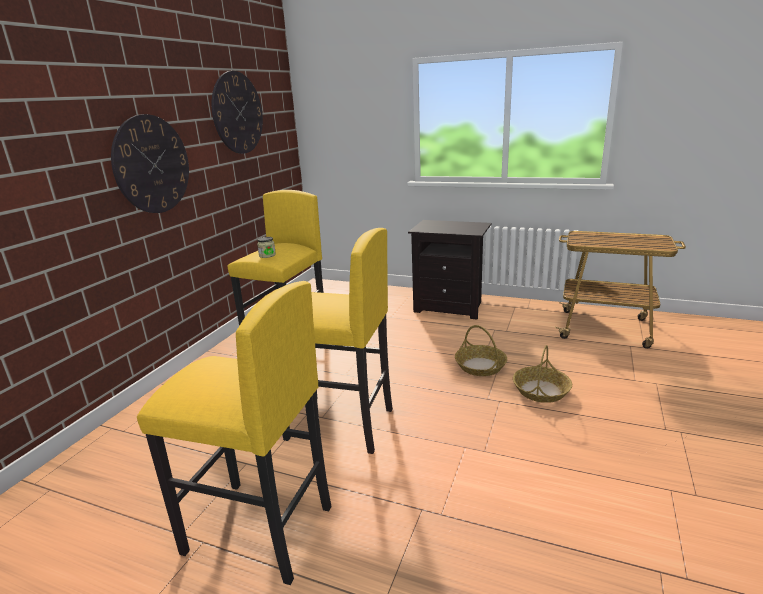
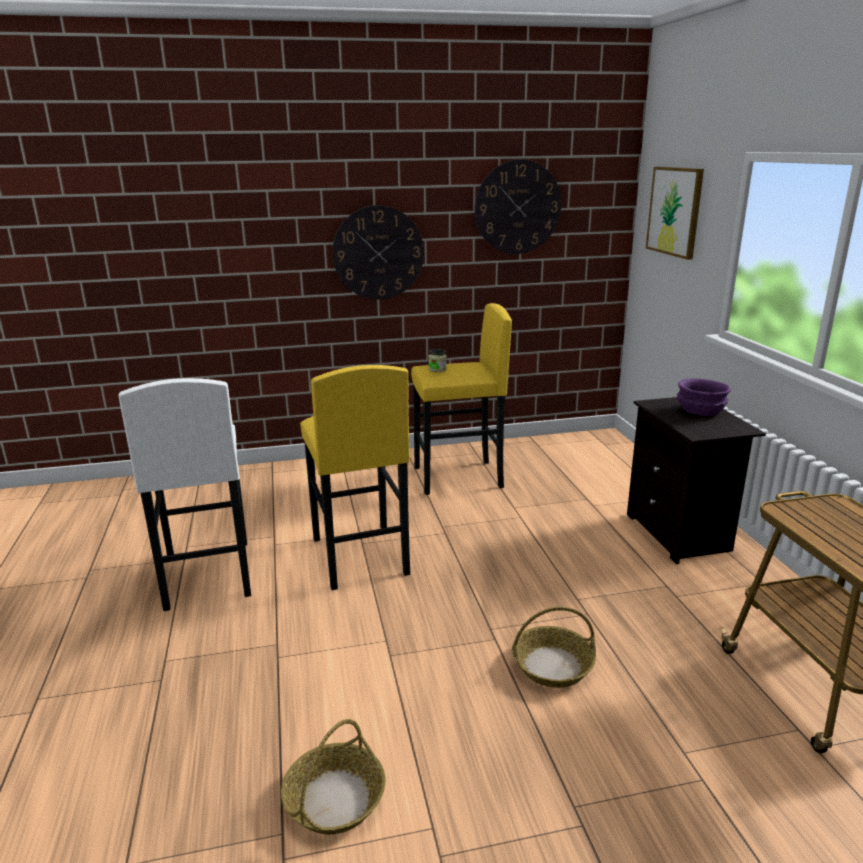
camera: 55 degrees right, 0 degrees up
(259, 530) = (206, 575): yellow stool -> white stool
(345, 107) = (675, 211): none -> picture
(445, 224) = (699, 411): none -> purple bowl
(480, 366) = (556, 602): basket -> basket (335, 798)

